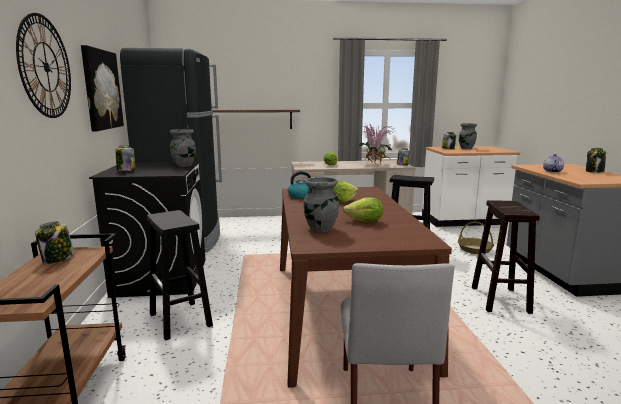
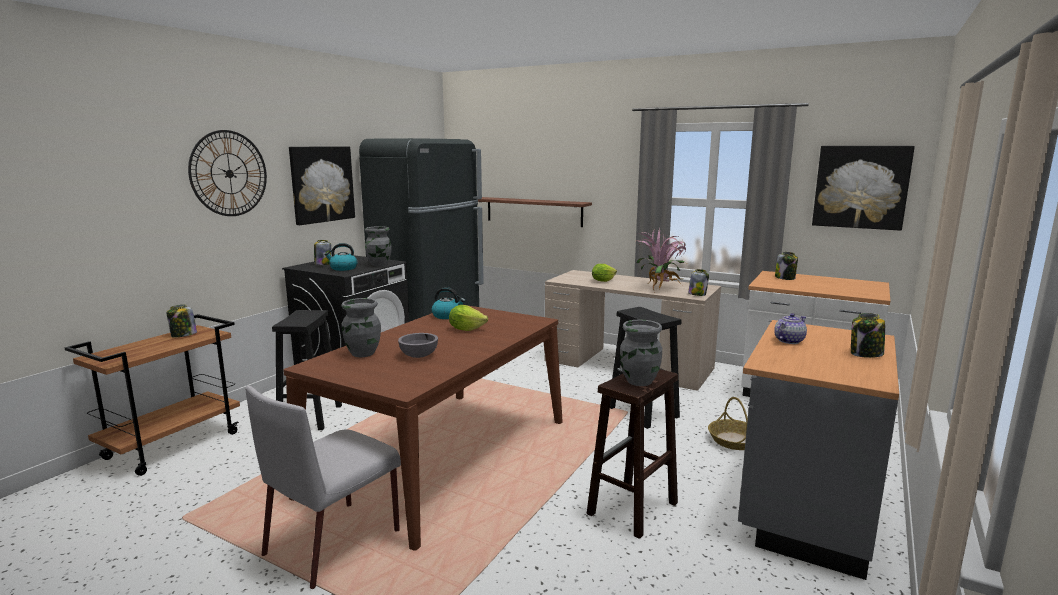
camera: 35 degrees right, 0 degrees up
(159, 171) = (343, 268): none -> kettle
(365, 221) = (419, 356): lettuce -> grey bowl
(466, 148) = (816, 281): grey vase -> grey vase (638, 381)
(470, 91) = (860, 187): none -> picture

